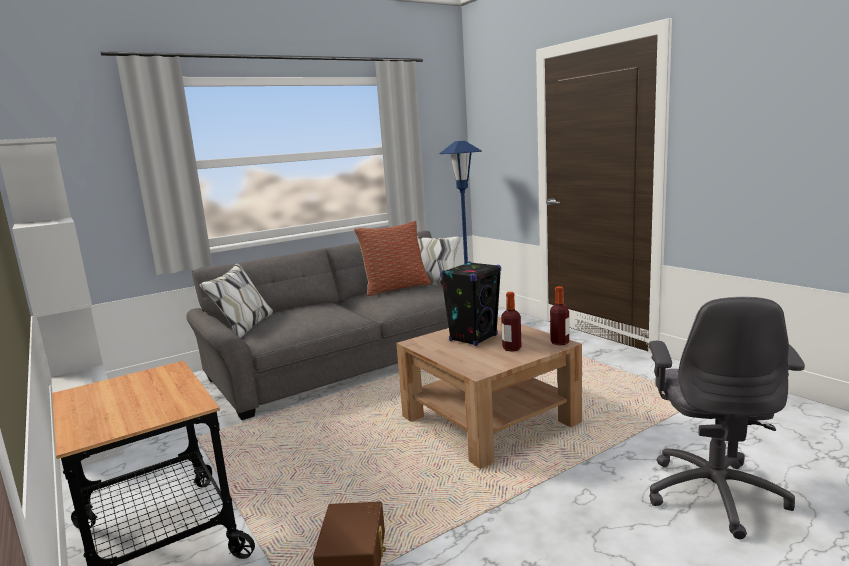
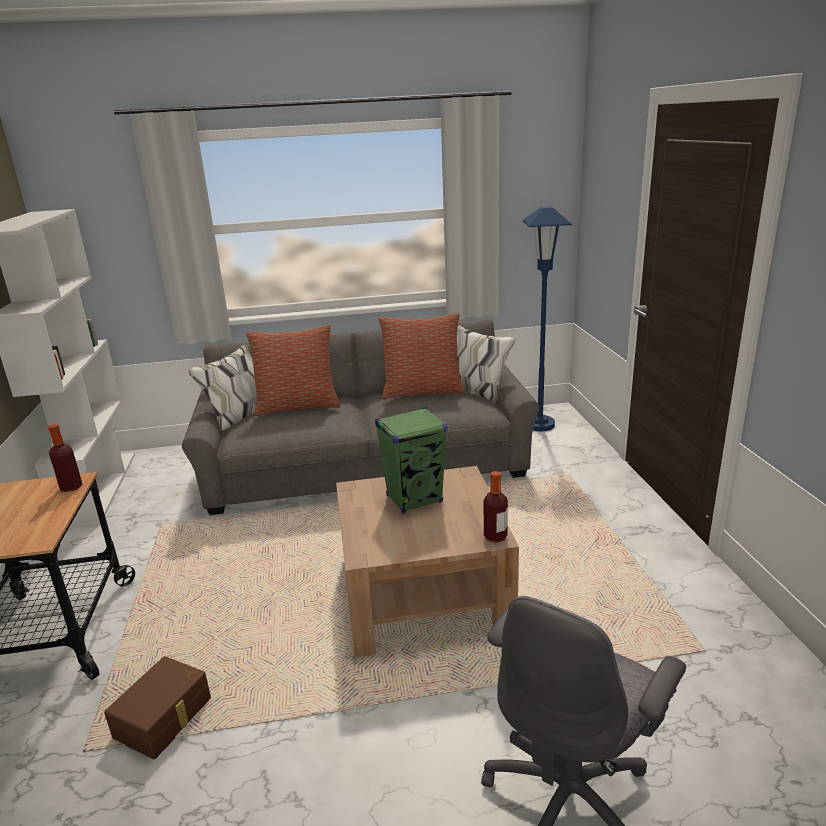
camera: 25 degrees right, 10 degrees up
(298, 311) = (297, 406): none -> pillow
(473, 338) = (414, 499): black speaker -> green speaker
(511, 348) = (434, 530): bottle -> bottle (71, 487)

